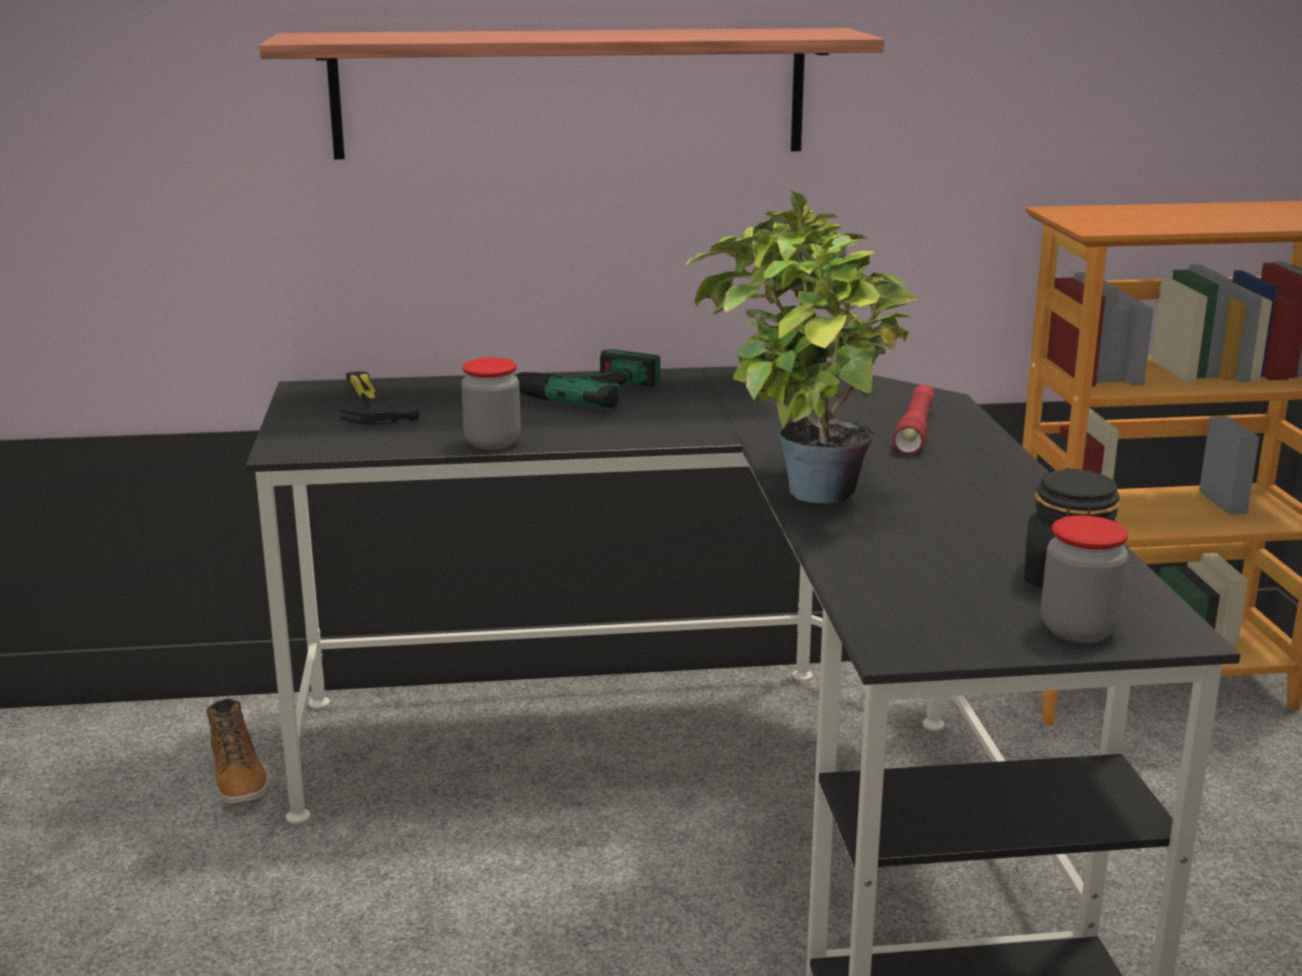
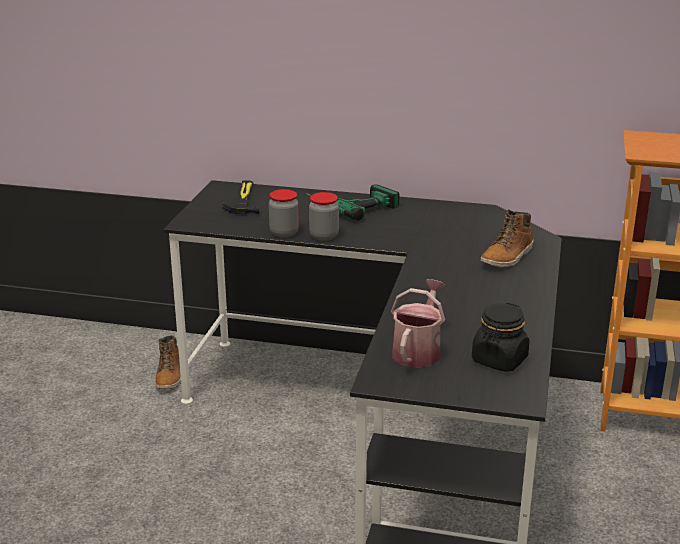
camera: 20 degrees right, 5 degrees up
(570, 93) = (365, 45): shelf -> none
(802, 490) = (412, 285): potted plant -> none
(915, 430) = (508, 257): red flashlight -> boot
(917, 586) = (418, 350): none -> watering can
(1078, 630) = (475, 389): jar -> jar (324, 236)

